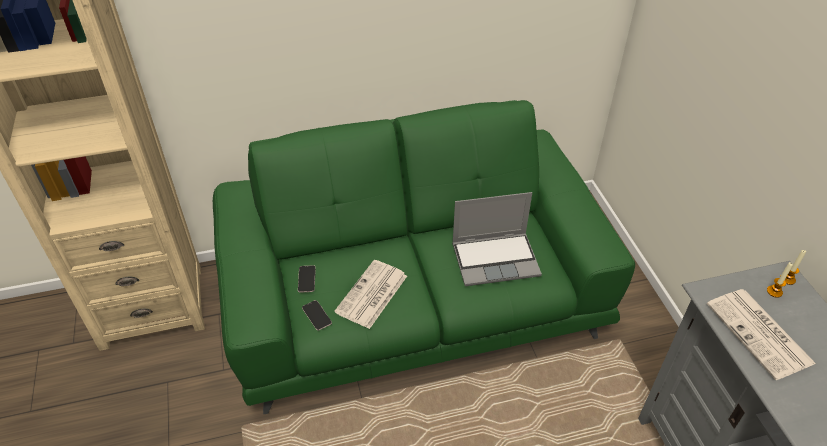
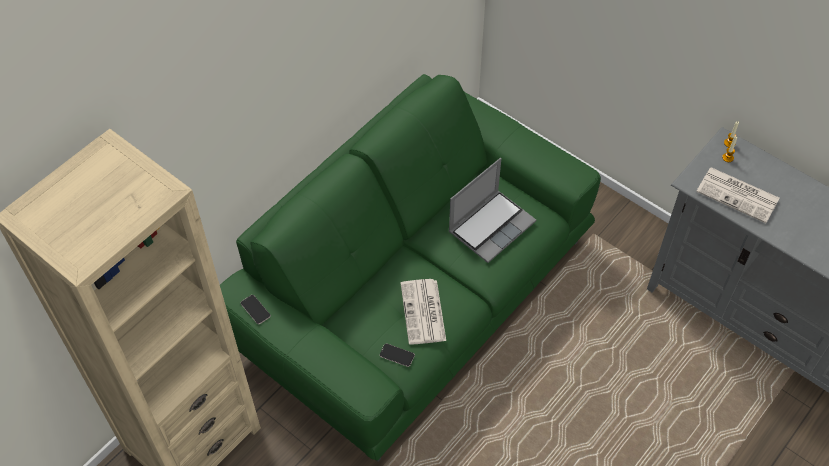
camera: 35 degrees left, 10 degrees up
(306, 279) = (360, 331): phone -> phone (255, 309)

